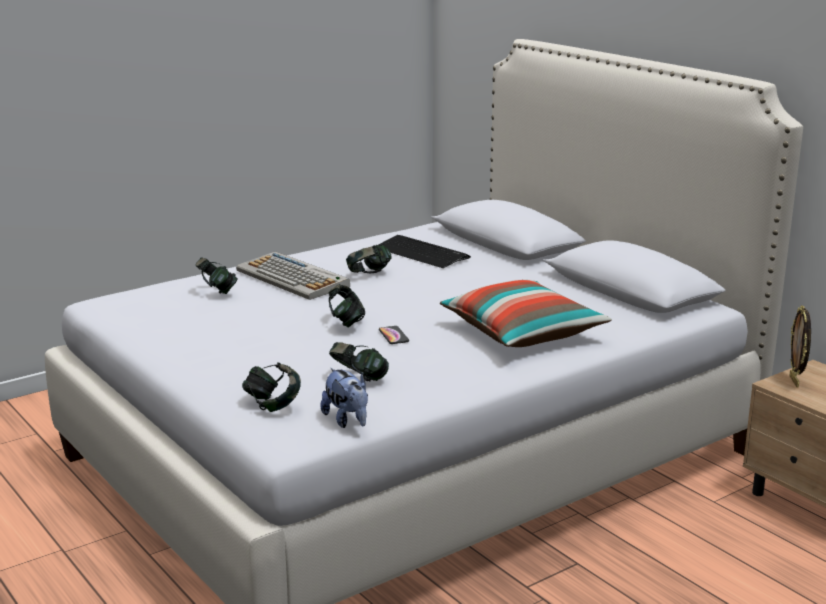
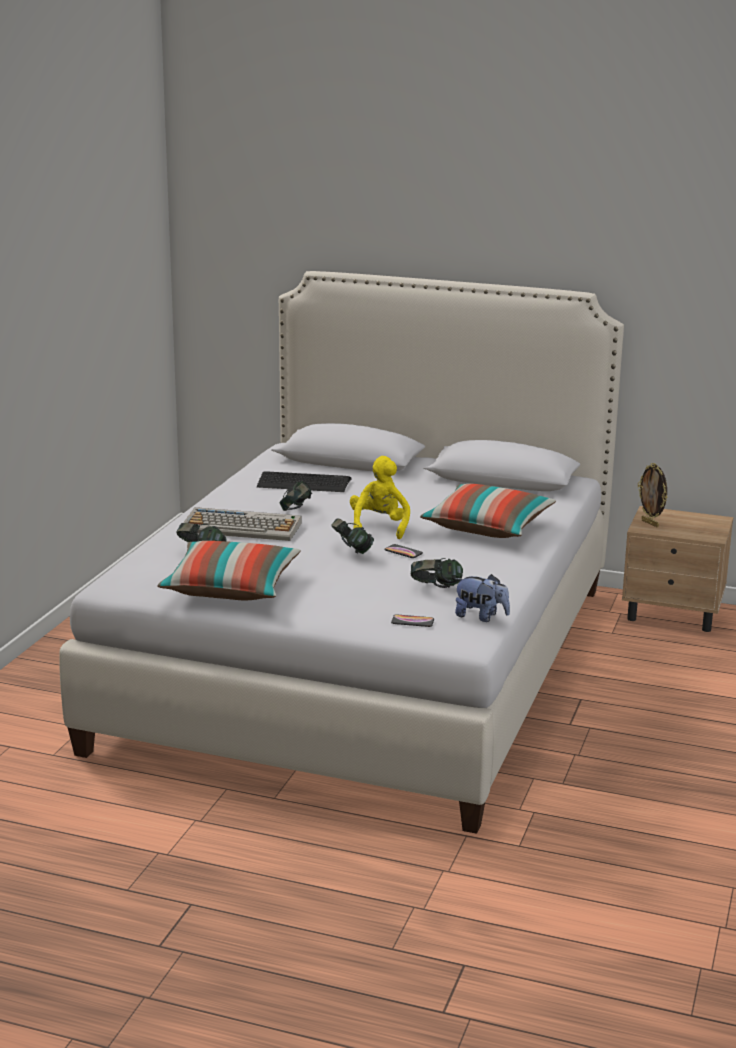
camera: 35 degrees left, 0 degrees up
(181, 329) = (231, 589): none -> pillow
(272, 405) = (412, 621): headphones -> phone
(416, 307) = (379, 527): none -> yellow plush toy

